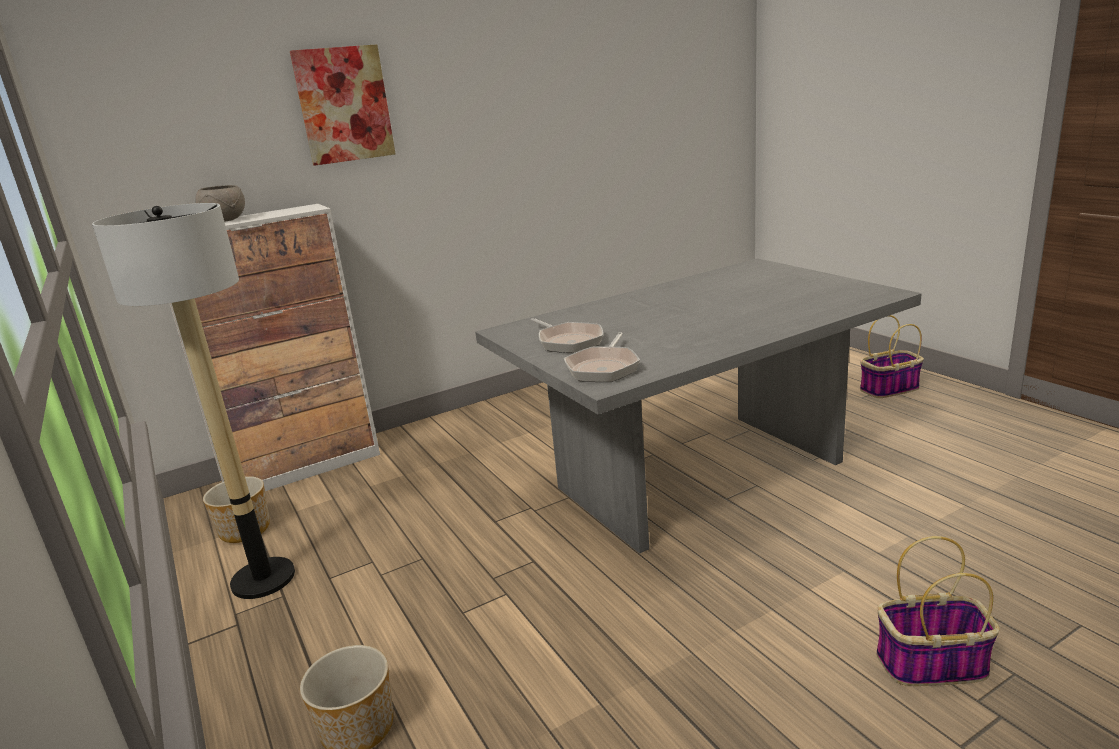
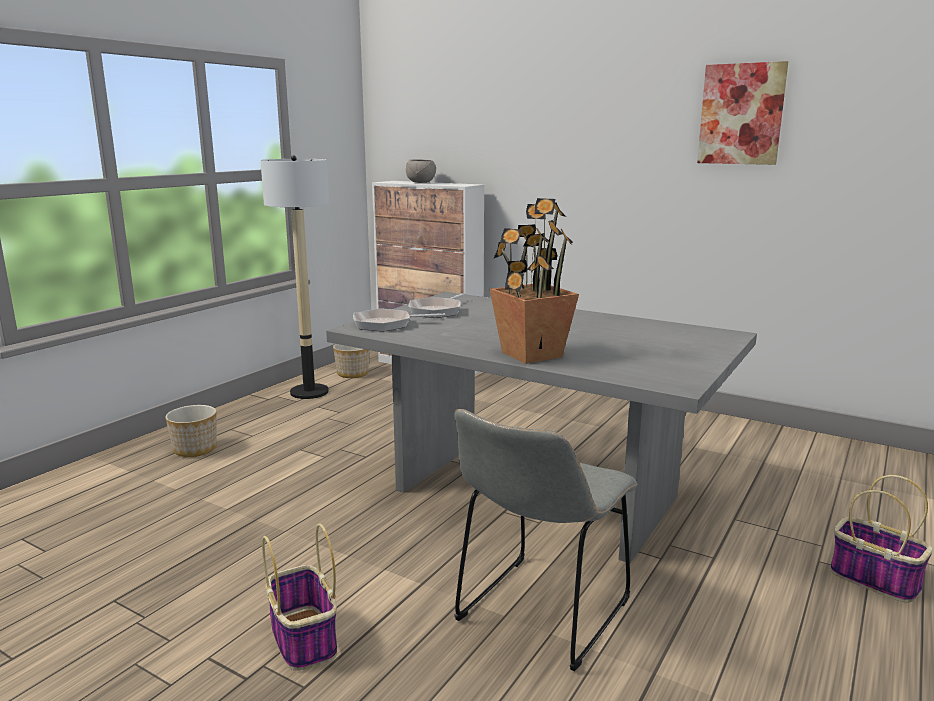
camera: 60 degrees right, 5 degrees down
(344, 105) = (518, 115): picture -> picture (741, 114)
(774, 322) = (530, 354): none -> potted plant
(910, 519) = (539, 615): none -> grey chair

